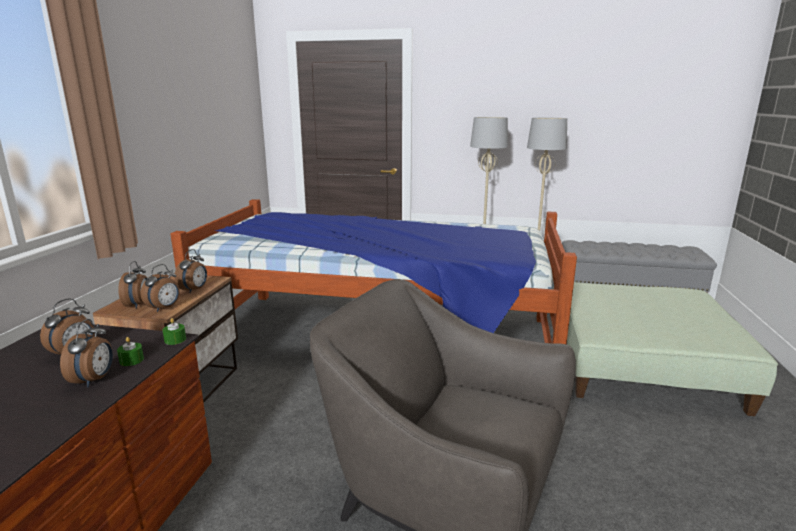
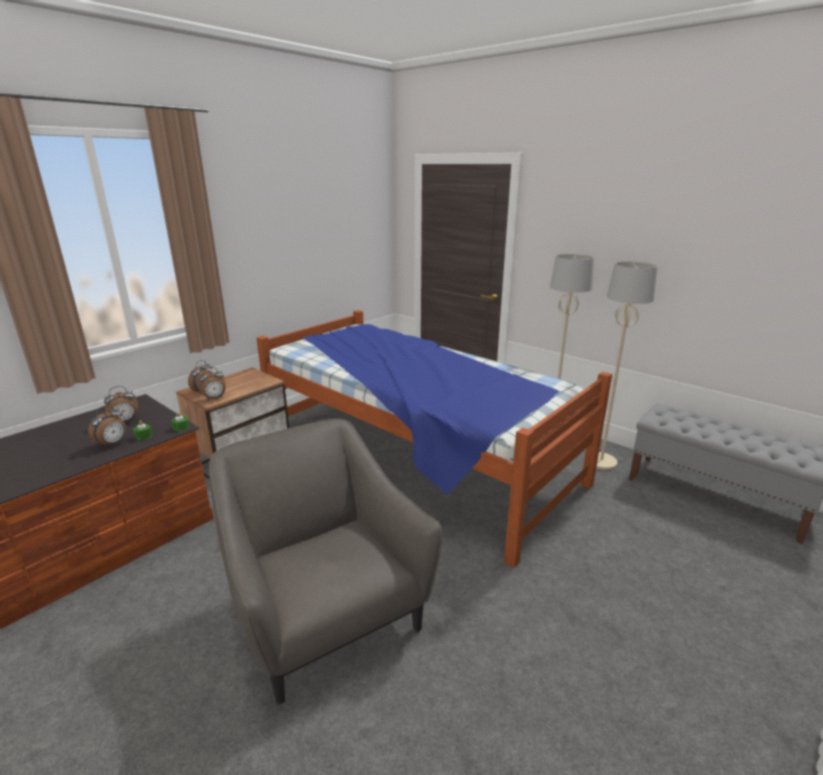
camera: 30 degrees right, 5 degrees up
(194, 290) = (248, 387): alarm clock -> none
(640, 364) = (644, 568): green ottoman -> none

